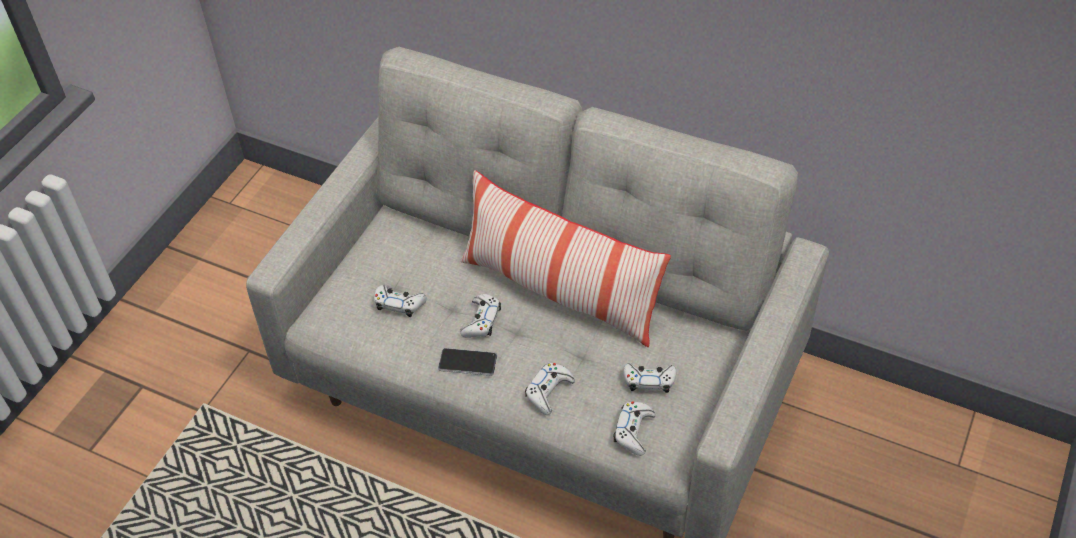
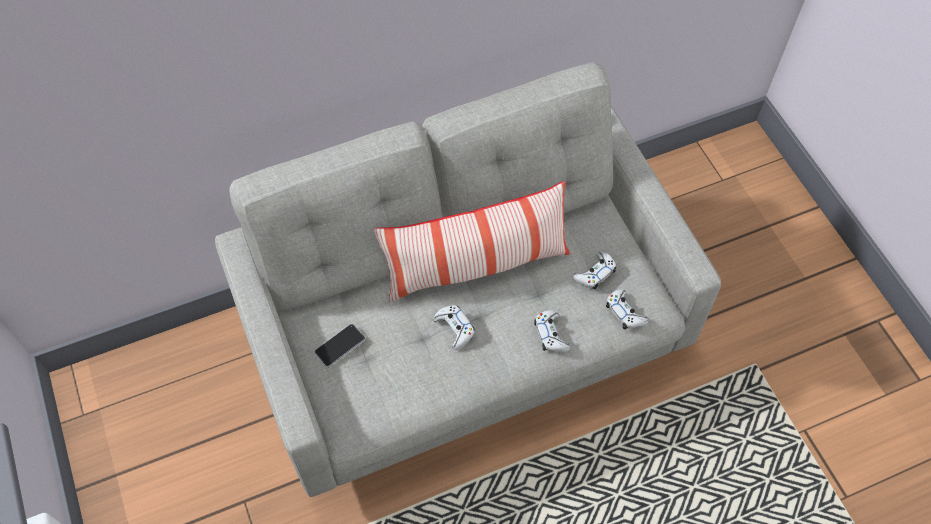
camera: 50 degrees left, 10 degrees up
(399, 304) = (388, 367): white game controller -> none
(467, 363) = (482, 363): phone -> phone (340, 346)

